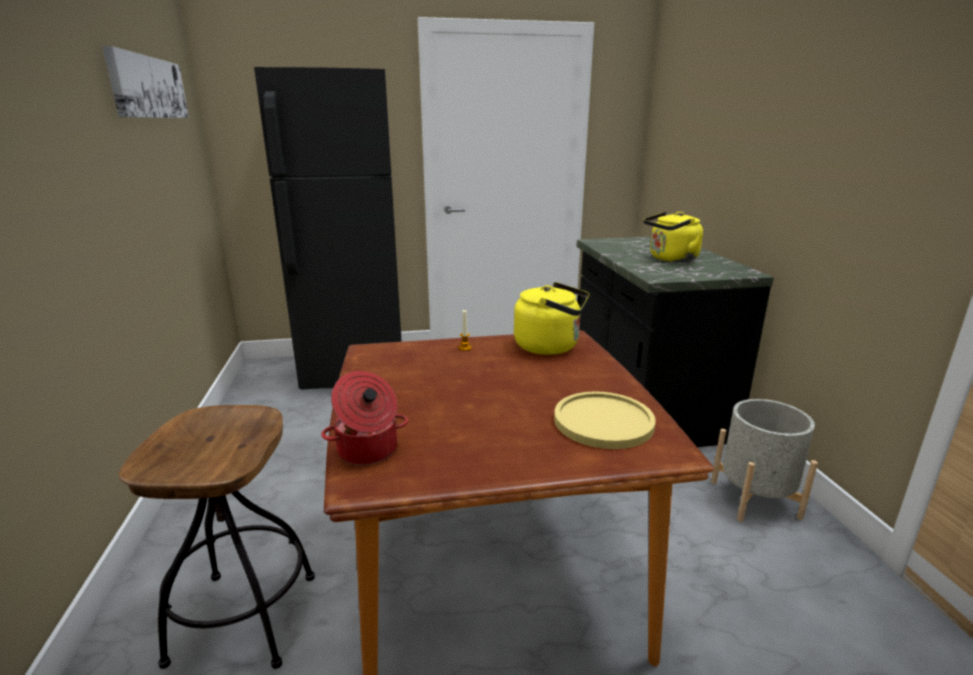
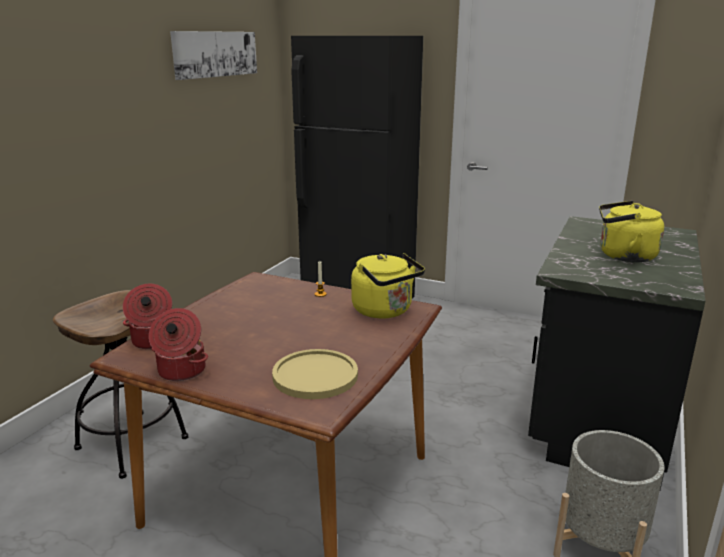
camera: 35 degrees right, 0 degrees up
(465, 470) = (181, 371): none -> cooking pot

